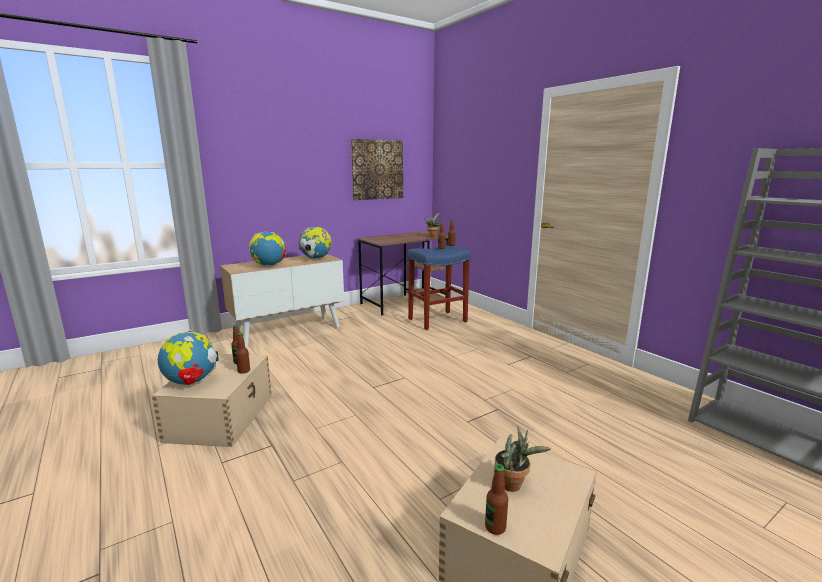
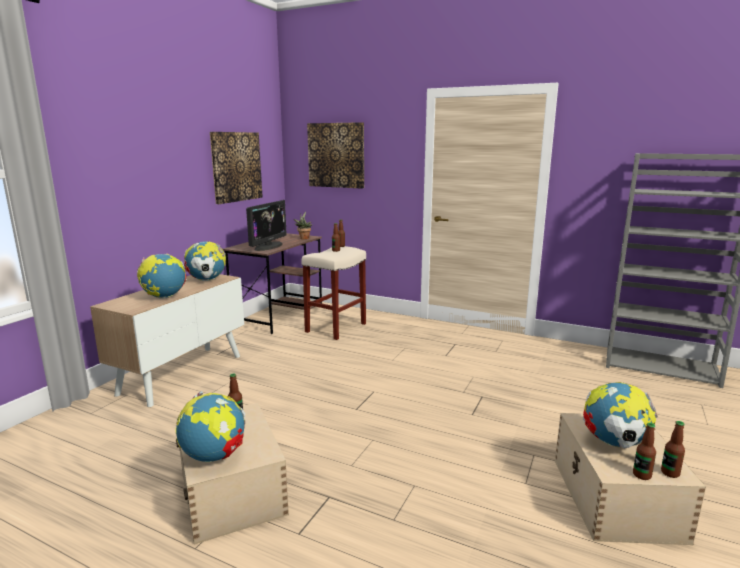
camera: 30 degrees left, 0 degrees up
(244, 371) = (258, 426): bottle -> bottle (670, 473)
(391, 239) = (268, 246): none -> monitor
(437, 320) = (335, 328): blue stool -> beige stool
(468, 161) = (336, 155): none -> picture
(514, 485) = (614, 443): potted plant -> globe

